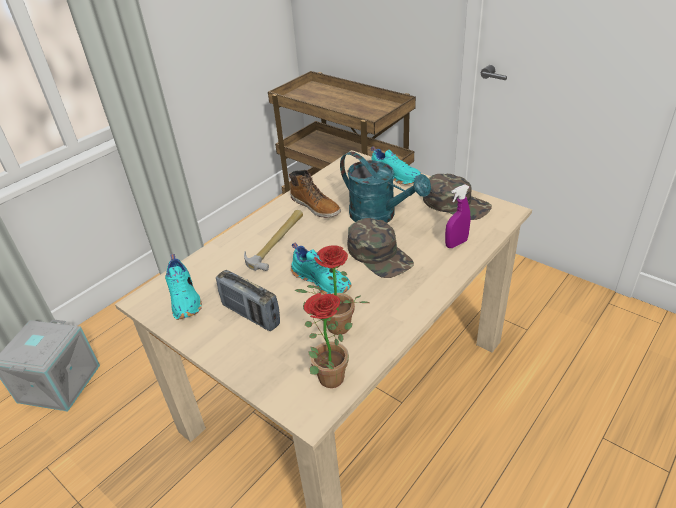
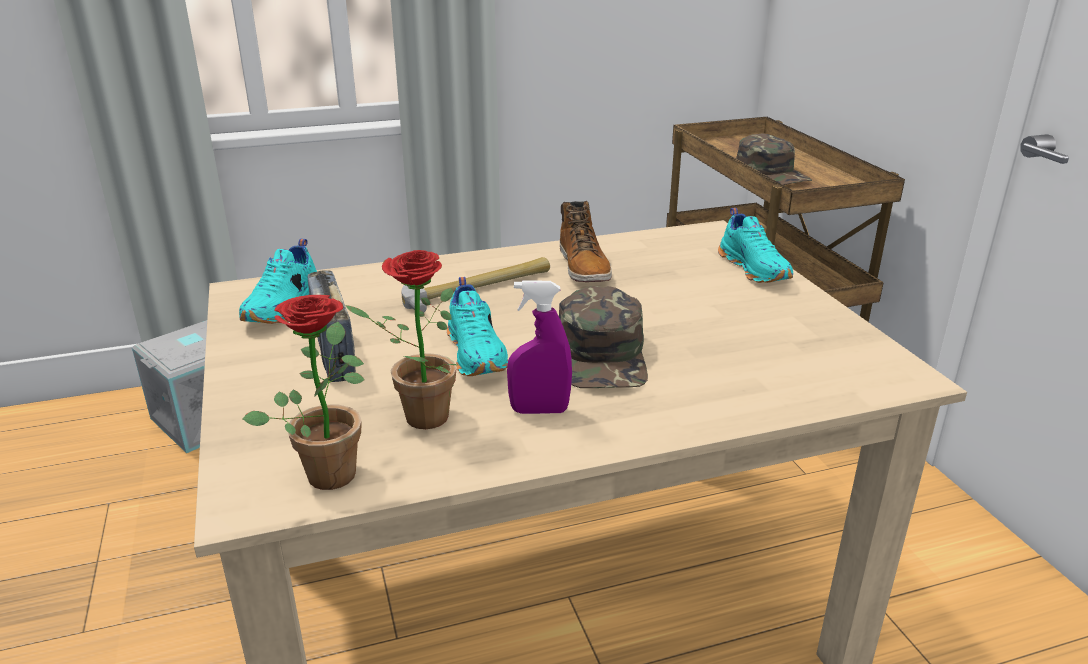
camera: 30 degrees right, 10 degrees down
(379, 216) = (666, 308): turquoise watering can -> none
(456, 204) = (819, 335): green cap -> green cap (772, 172)
(456, 243) = (752, 387): purple spray bottle -> purple spray bottle (539, 410)

